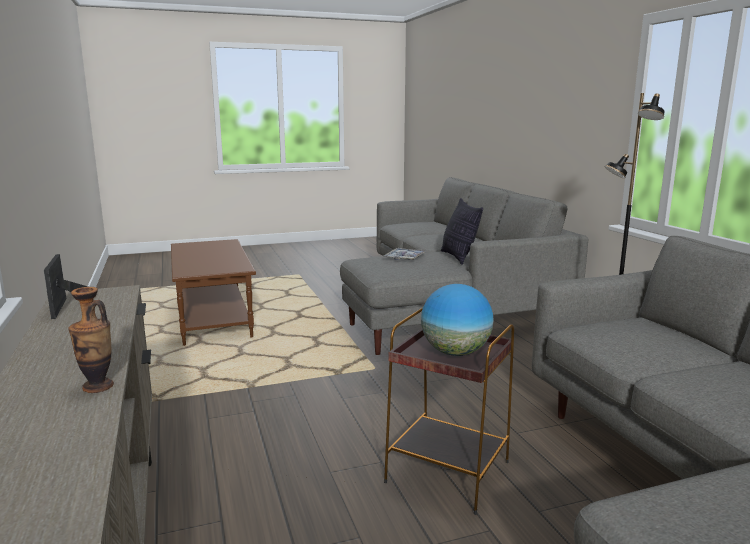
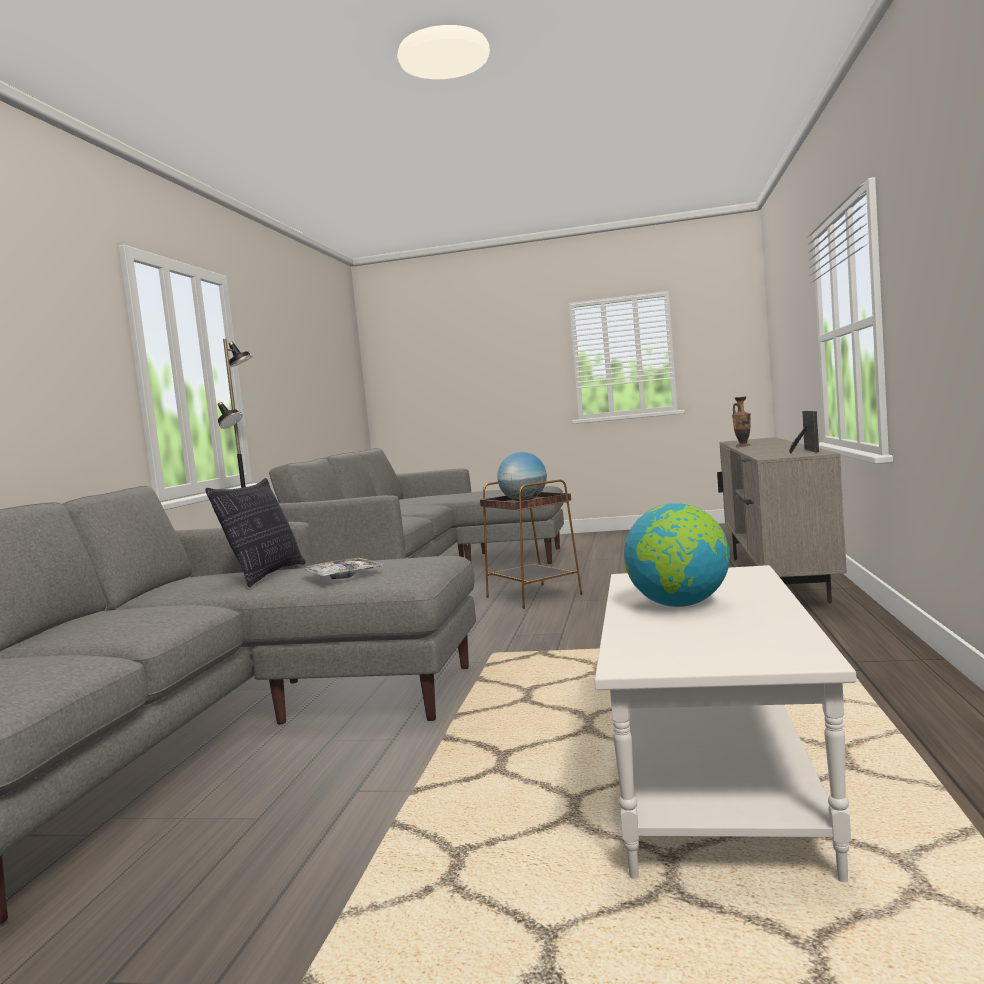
camera: 150 degrees left, 10 degrees down
(214, 319) = (711, 779): brown coffee table -> white coffee table
(217, 256) = (679, 605): none -> globe

